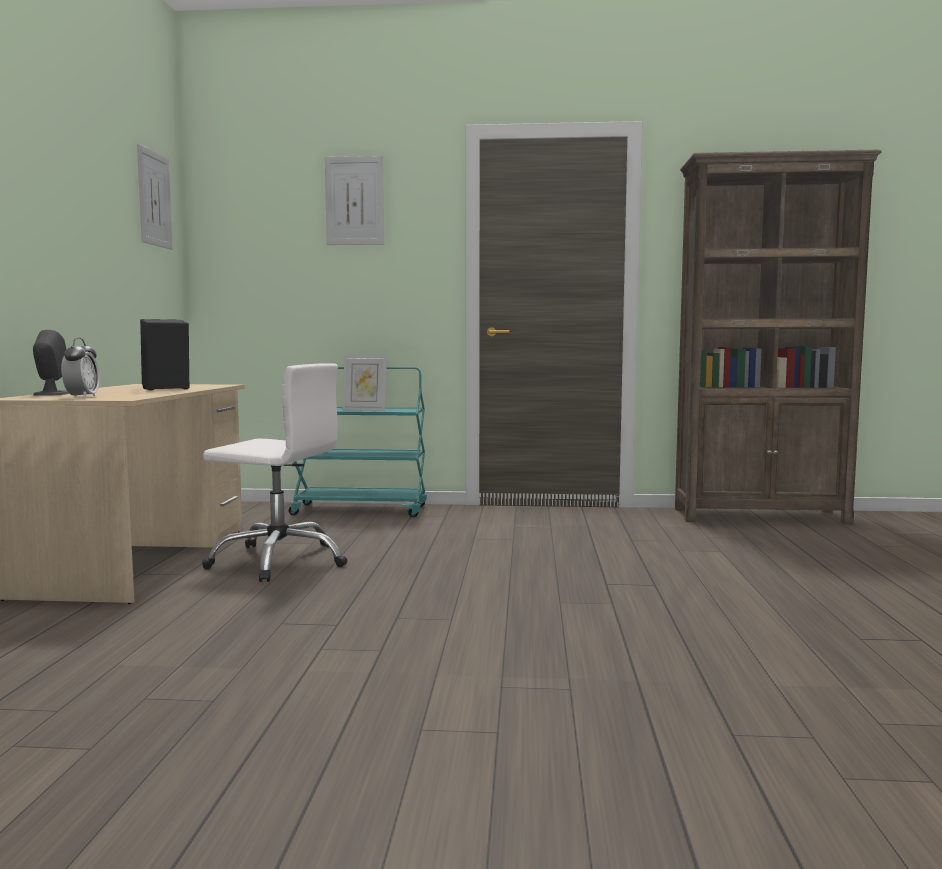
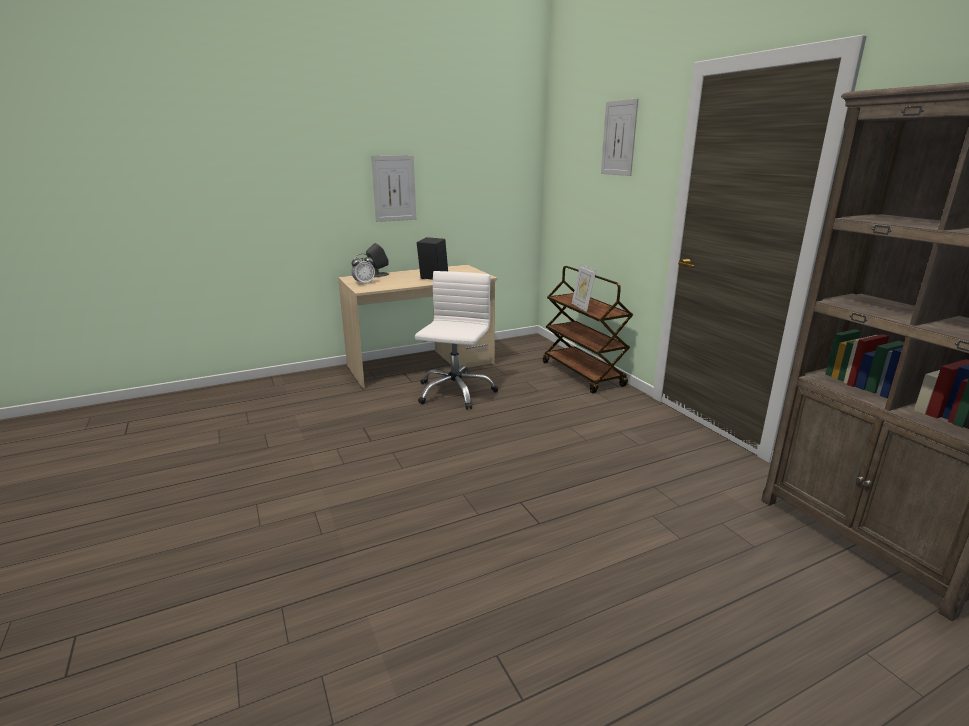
camera: 60 degrees right, 15 degrees up
(154, 199) = (506, 144): picture -> picture (394, 188)
(279, 561) = (455, 392): white office chair -> white office chair turned 150 degrees counterclockwise
(361, 510) = (583, 374): turquoise cart -> brown cart

